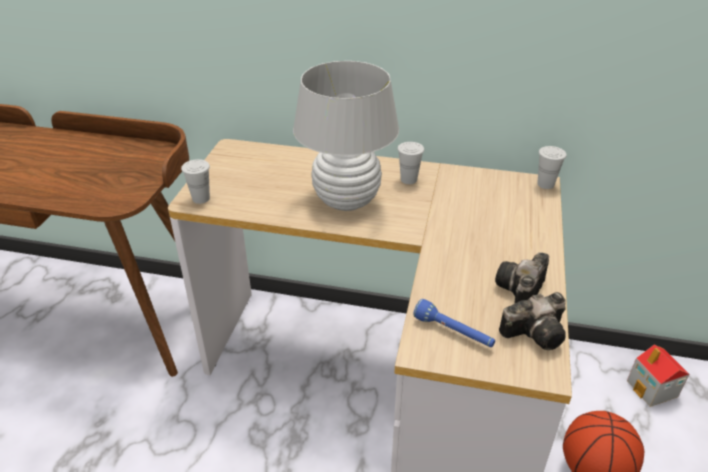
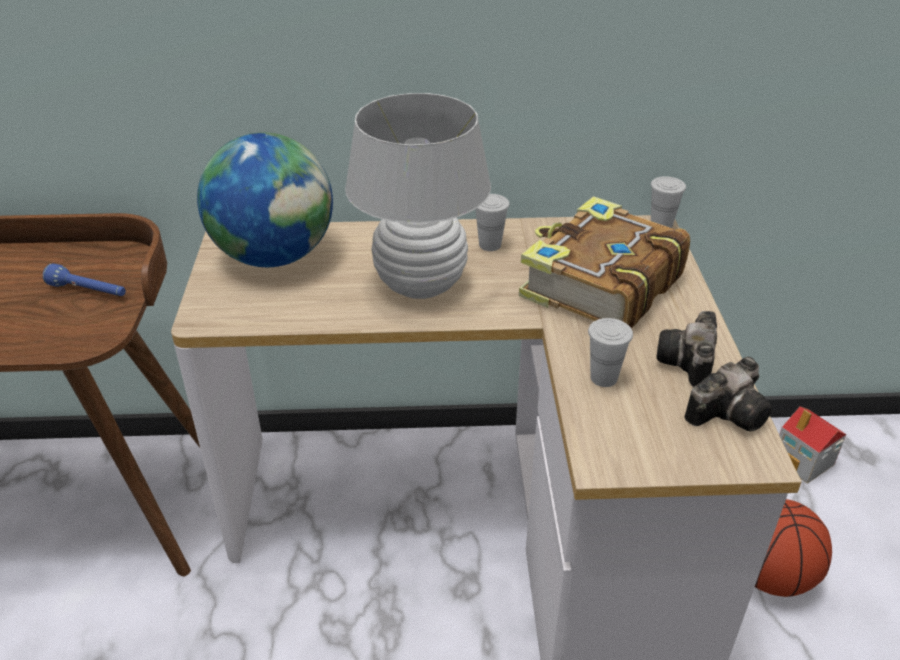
camera: 15 degrees left, 0 degrees up
(201, 198) = (215, 313): white cup -> white cup (603, 378)
(255, 166) = (274, 256): none -> globe
(453, 332) = (631, 431): blue flashlight -> blue flashlight (89, 291)
(477, 221) = (599, 285): none -> book

